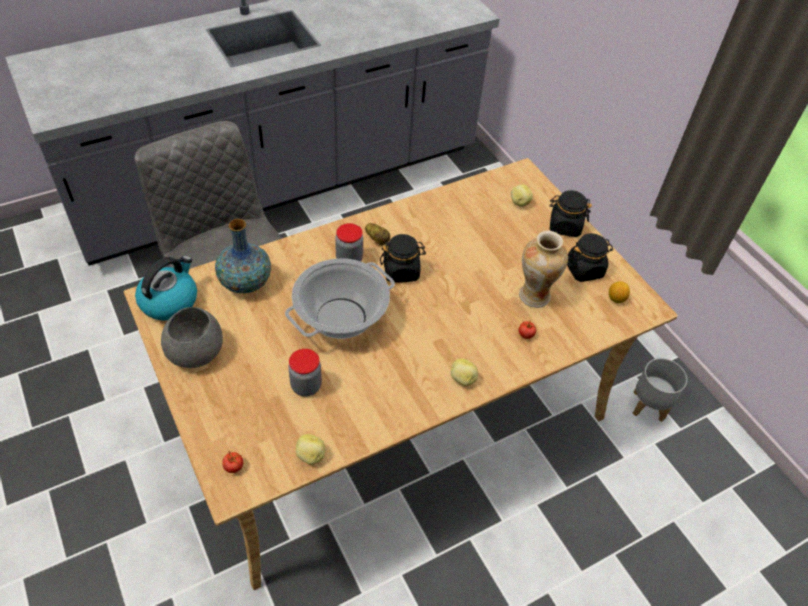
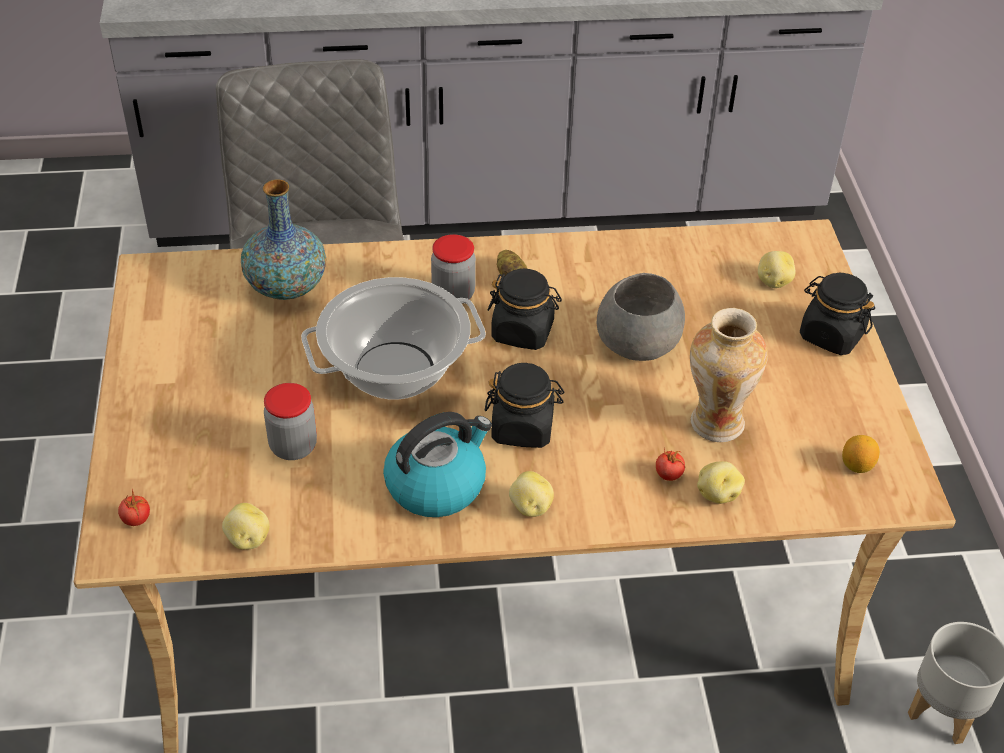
camera: 25 degrees right, 5 degrees down
(169, 301) = (171, 283): kettle -> kettle (437, 484)
(195, 350) = (170, 356): grey bowl -> grey bowl (638, 341)
(556, 338) = (717, 494): none -> potato
(584, 270) = (827, 408): black jar -> black jar (523, 428)

